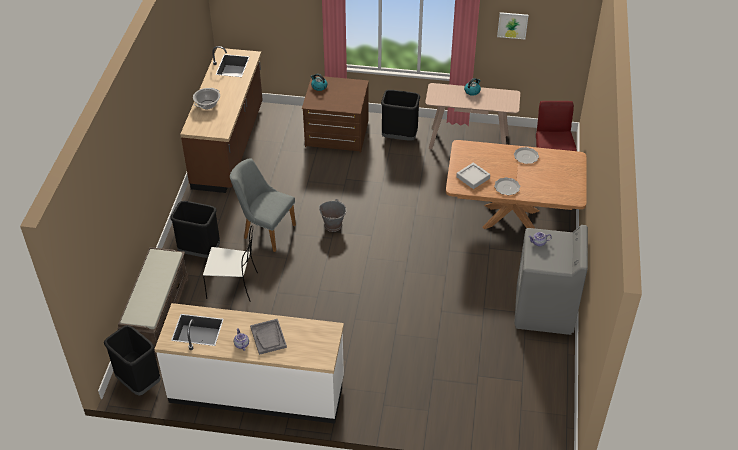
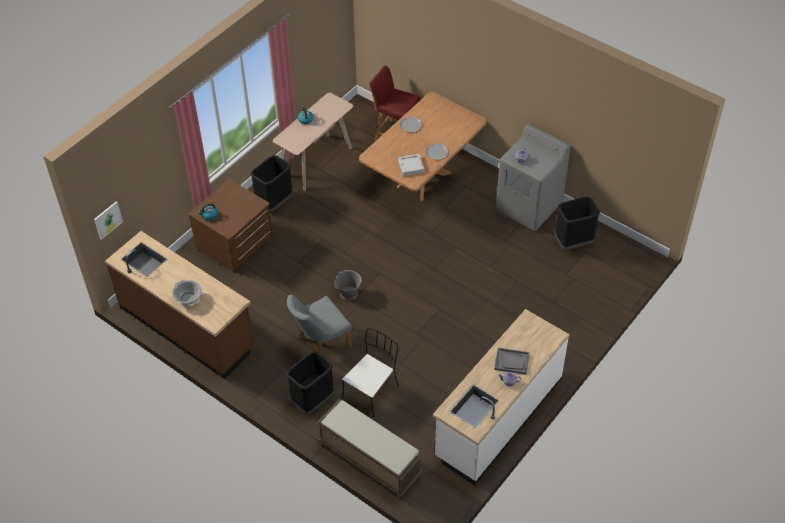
camera: 60 degrees left, 5 degrees up
(139, 382) = (438, 499): black trash can -> black trash can (573, 242)
(512, 25) = (304, 45): picture -> picture (108, 220)

